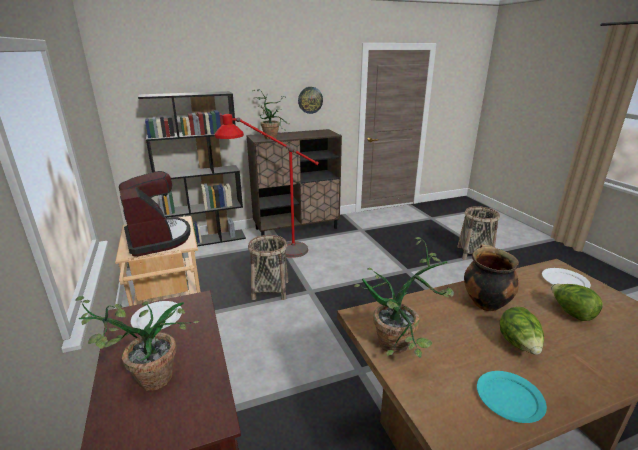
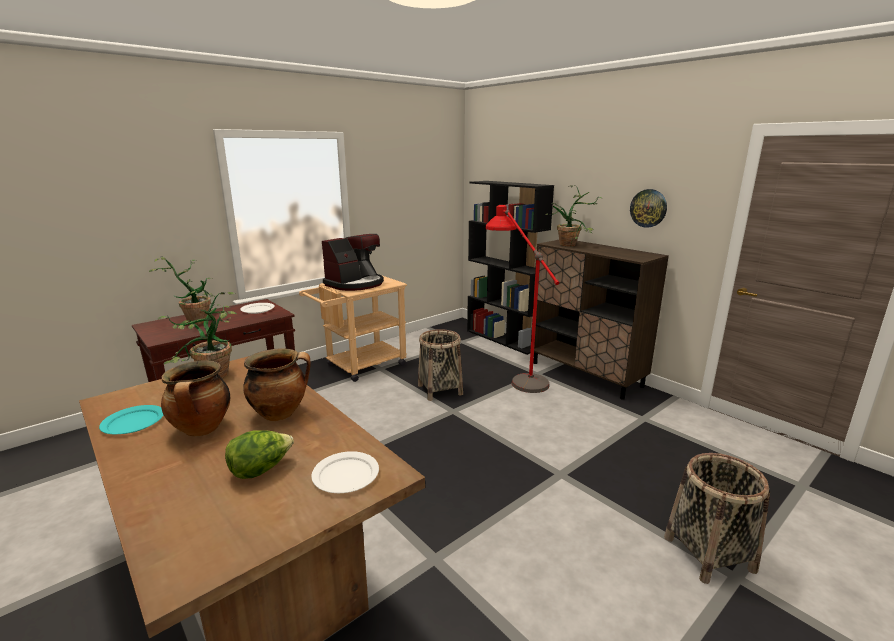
camera: 70 degrees right, 5 degrees down
(518, 345) = (202, 430): lettuce -> cooking pot

